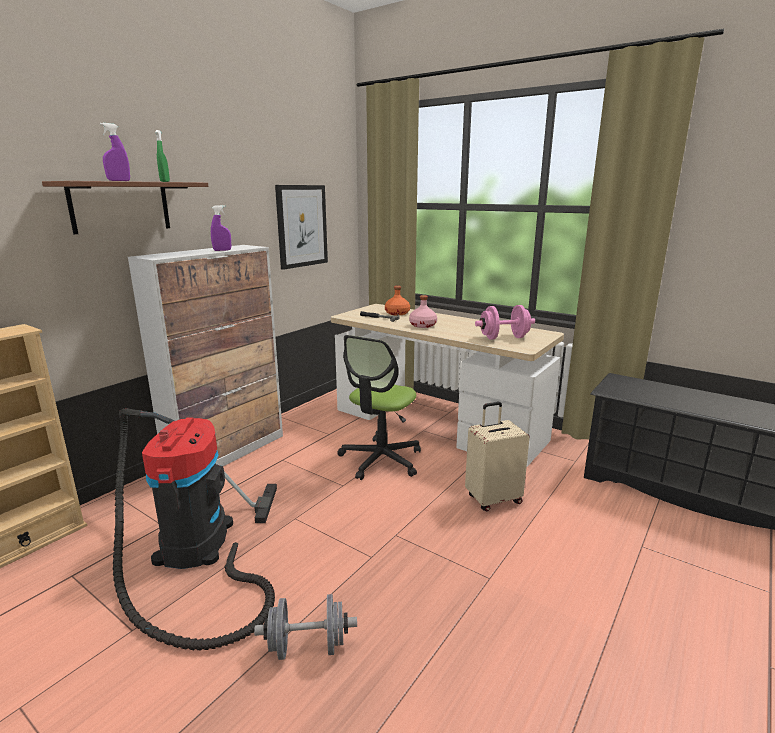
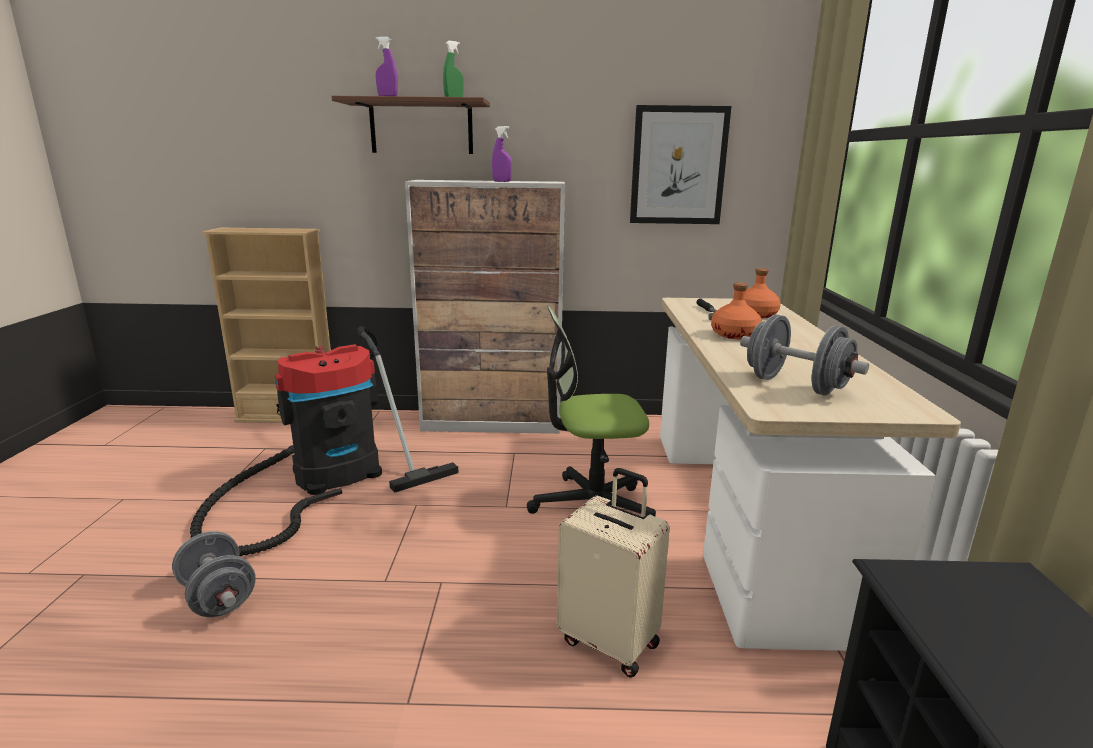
camera: 55 degrees right, 0 degrees up
(423, 325) = (734, 335): pink bottle -> orange bottle
(504, 338) = (795, 385): pink dumbbell -> grey dumbbell

